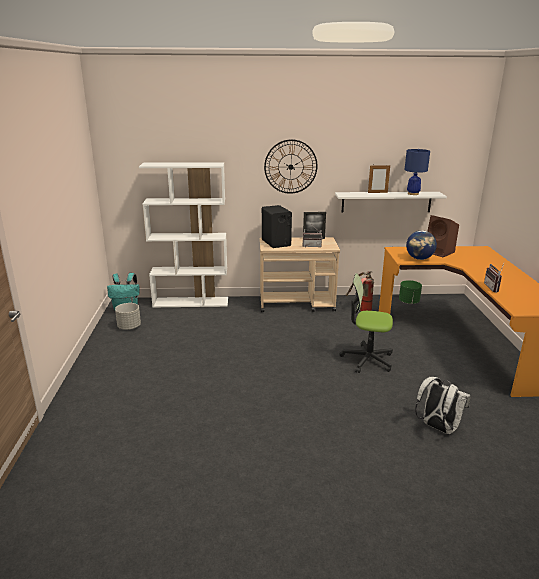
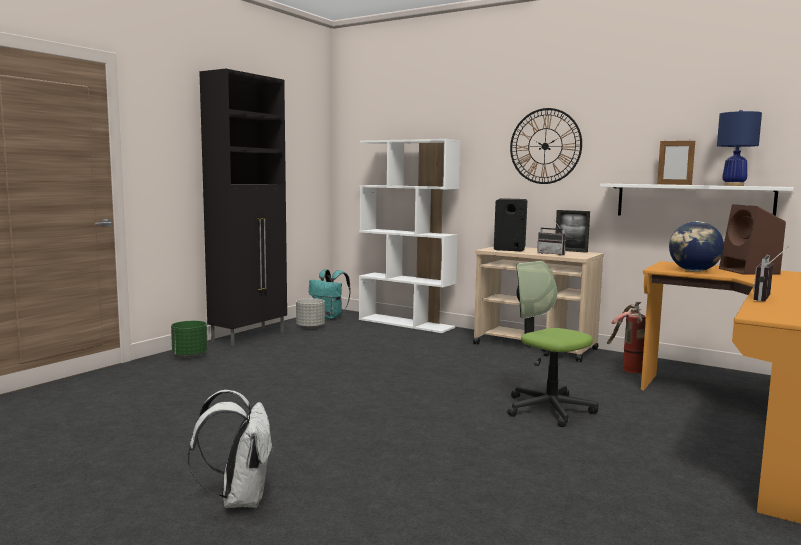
camera: 35 degrees right, 15 degrees down
(98, 352) = (250, 336): none -> black cabinet
(409, 302) = (726, 377): green planter -> green planter (190, 355)
(437, 427) = (539, 497): white backpack -> white backpack (239, 499)

